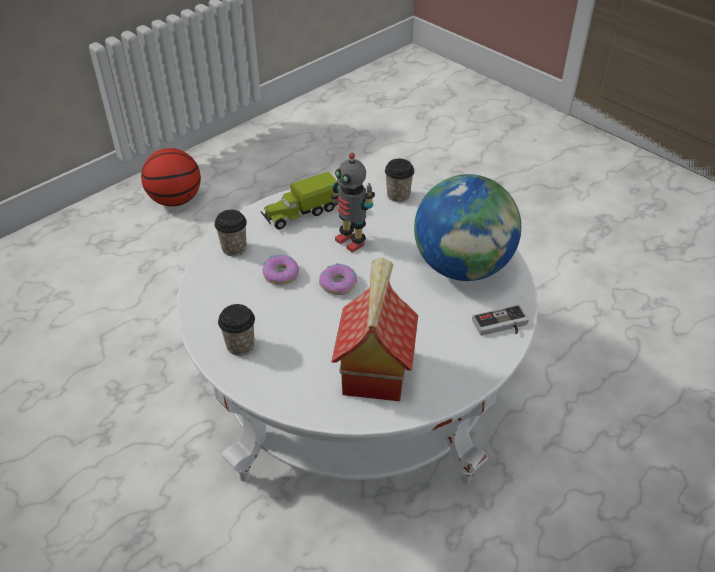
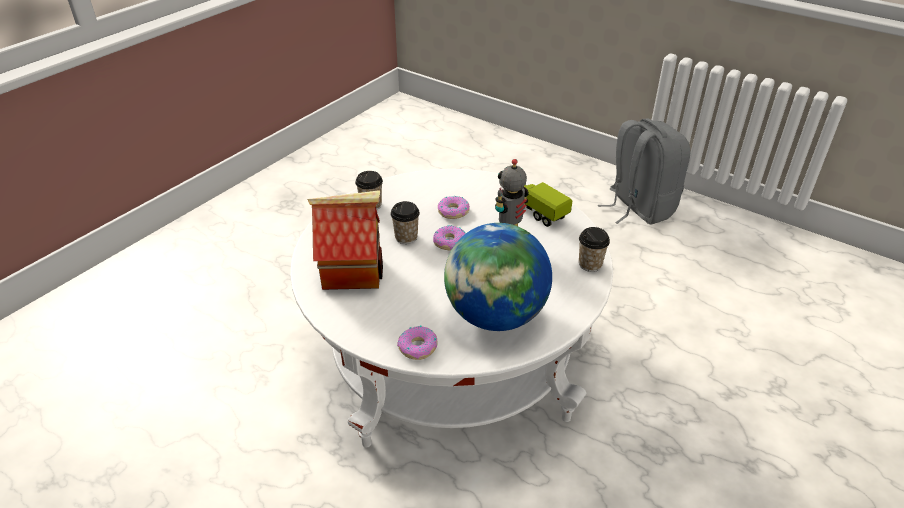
camera: 80 degrees right, 5 degrees down
(175, 200) = (638, 207): basketball -> grey backpack
(234, 248) = (476, 185): cup -> cup (406, 237)
(501, 326) = (418, 347): game controller -> donut

